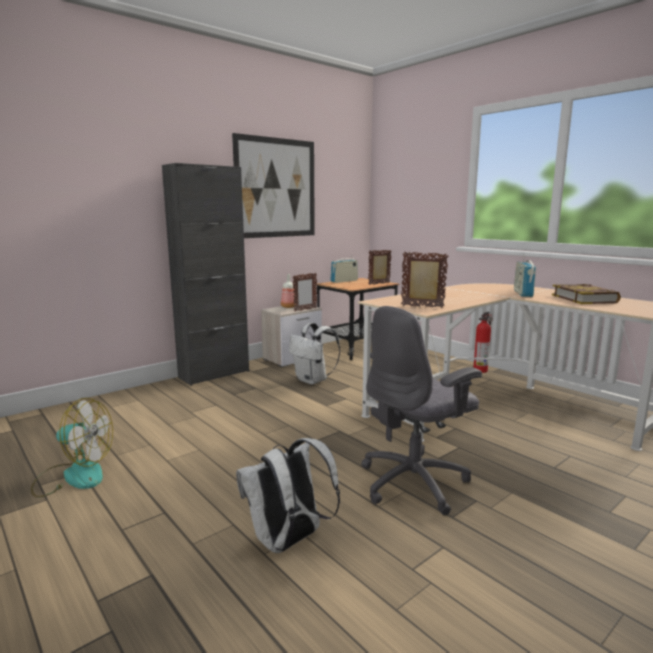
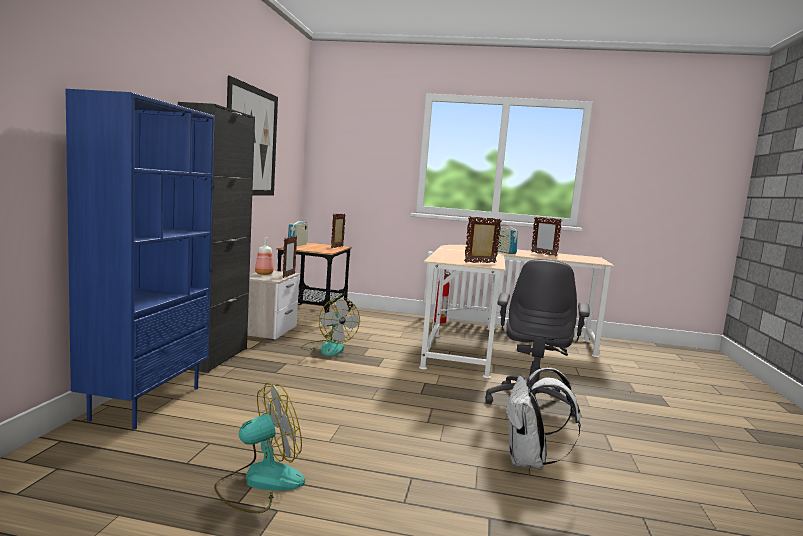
camera: 40 degrees left, 5 degrees down
(120, 399) = (146, 402): none -> blue bookcase
(313, 380) = (328, 348): white backpack -> fan
(584, 299) = (543, 254): book -> picture frame

